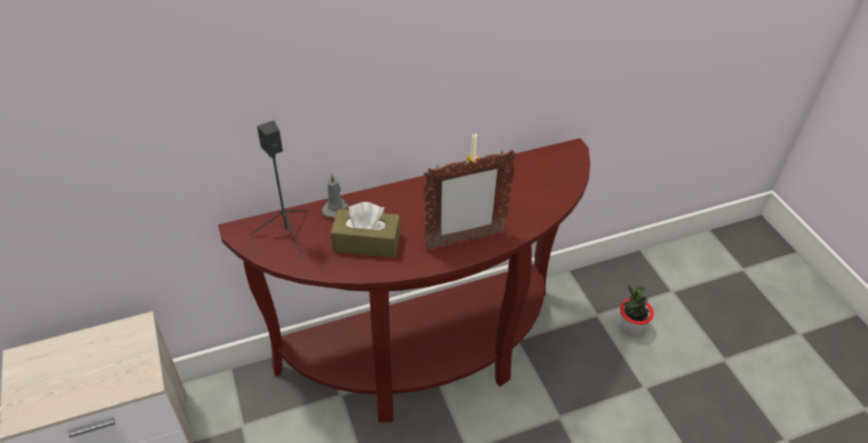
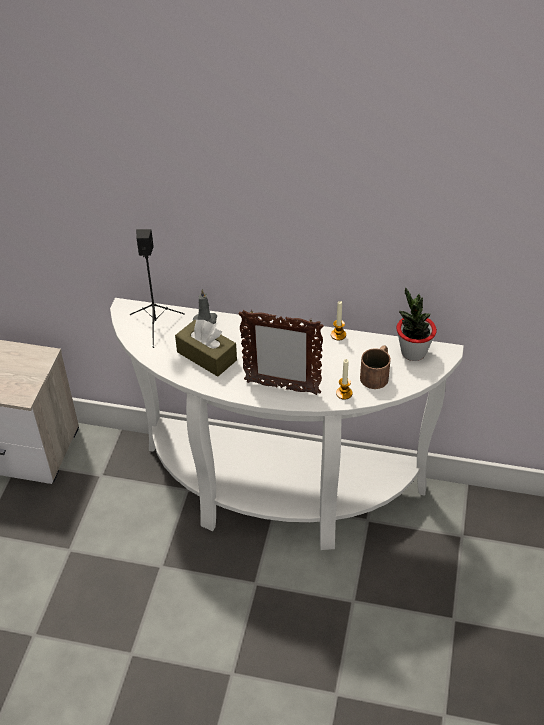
camera: 35 degrees right, 0 degrees up
(426, 358) = (276, 496): brown console table -> white console table
(524, 221) = (344, 393): none -> candle
(535, 191) = (377, 373): none -> brown mug
(630, 327) = (485, 562): potted plant -> potted plant (413, 352)

